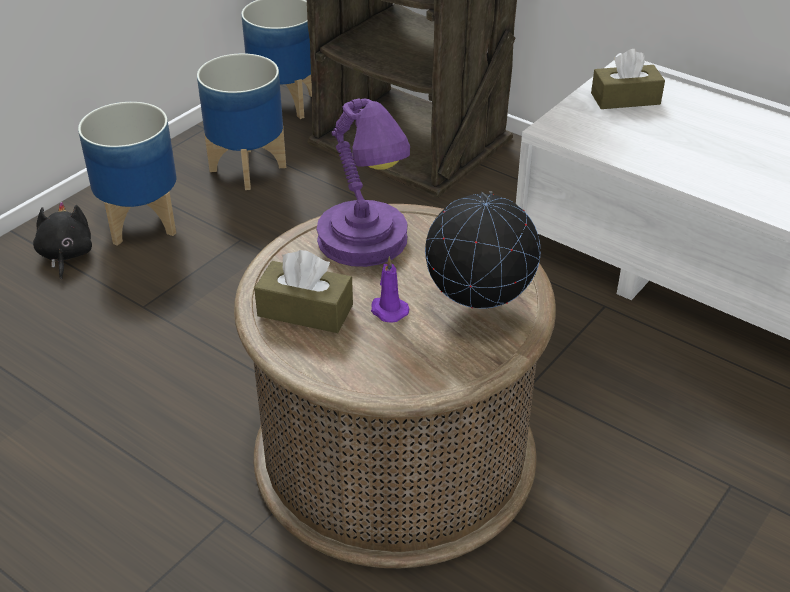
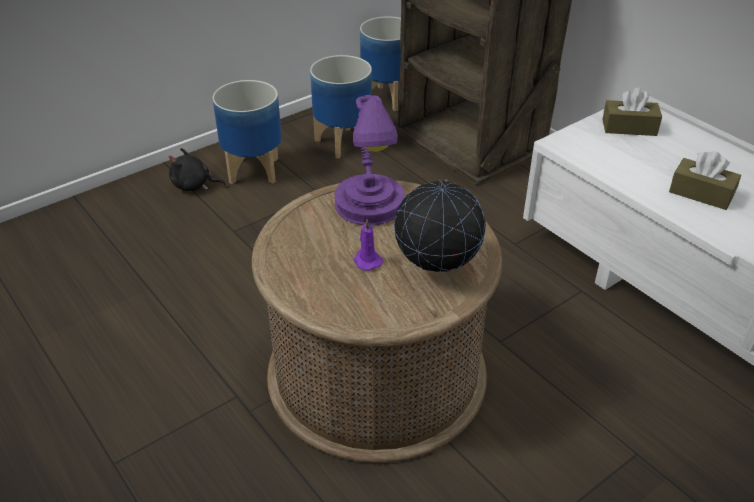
camera: 15 degrees right, 0 degrees up
(65, 255) = (194, 185): black plush toy -> black plush toy turned 90 degrees counterclockwise
(305, 310) = (305, 250): brown tissue box -> brown tissue box (701, 193)

